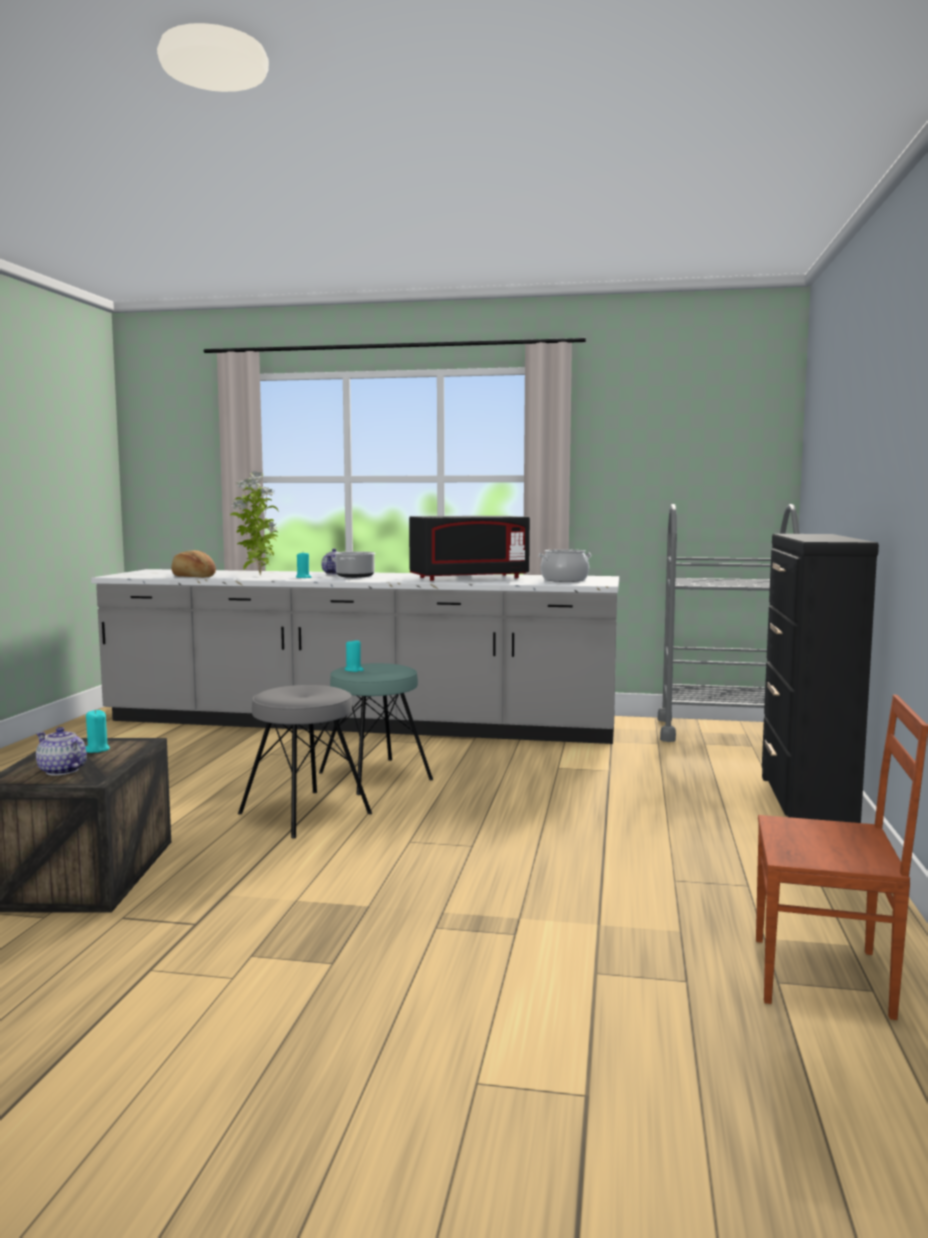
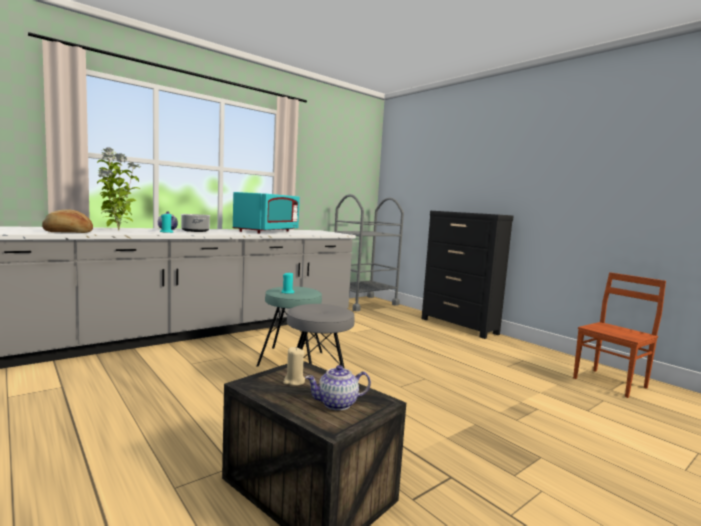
camera: 50 degrees left, 0 degrees up
(97, 750) = (294, 381): turquoise candle -> beige candle
(468, 578) = (267, 231): black microwave -> turquoise microwave
(564, 580) = (315, 232): cooking pot -> none

